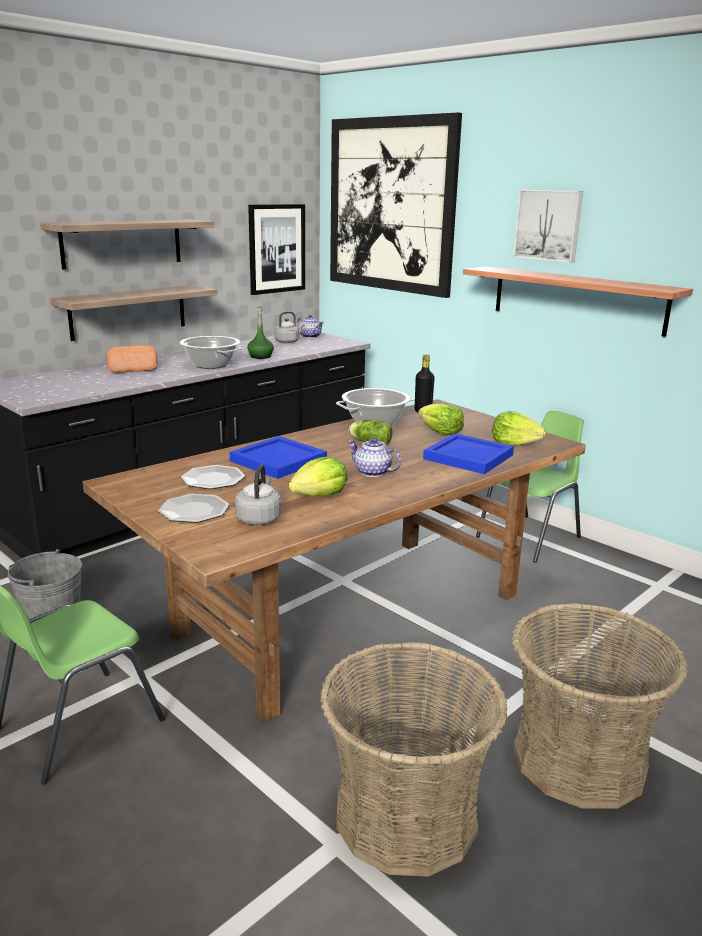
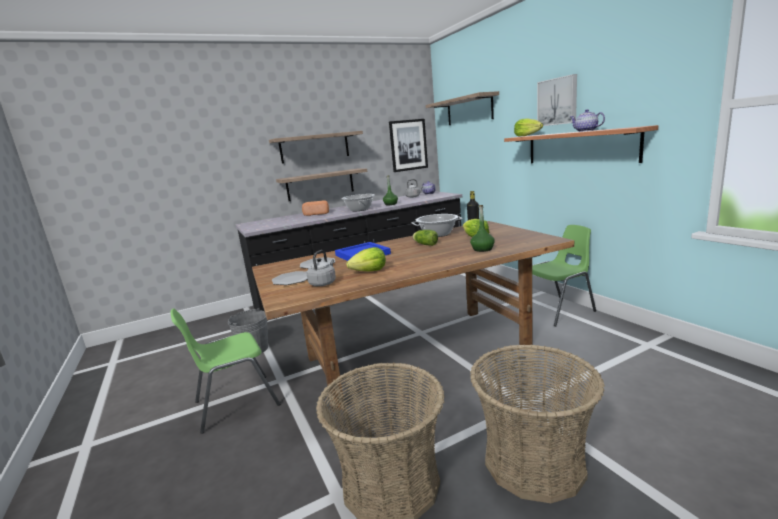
camera: 20 degrees right, 5 degrees down
(373, 472) = (412, 259): teapot -> teapot (586, 131)
(391, 205) = (469, 110): picture -> shelf
(468, 456) = (482, 249): blue tray -> green bottle
(515, 443) = (521, 241): lettuce -> lettuce (527, 135)

